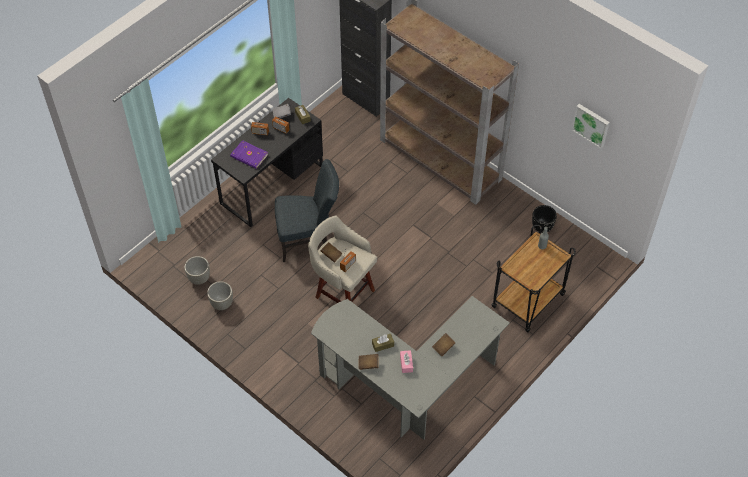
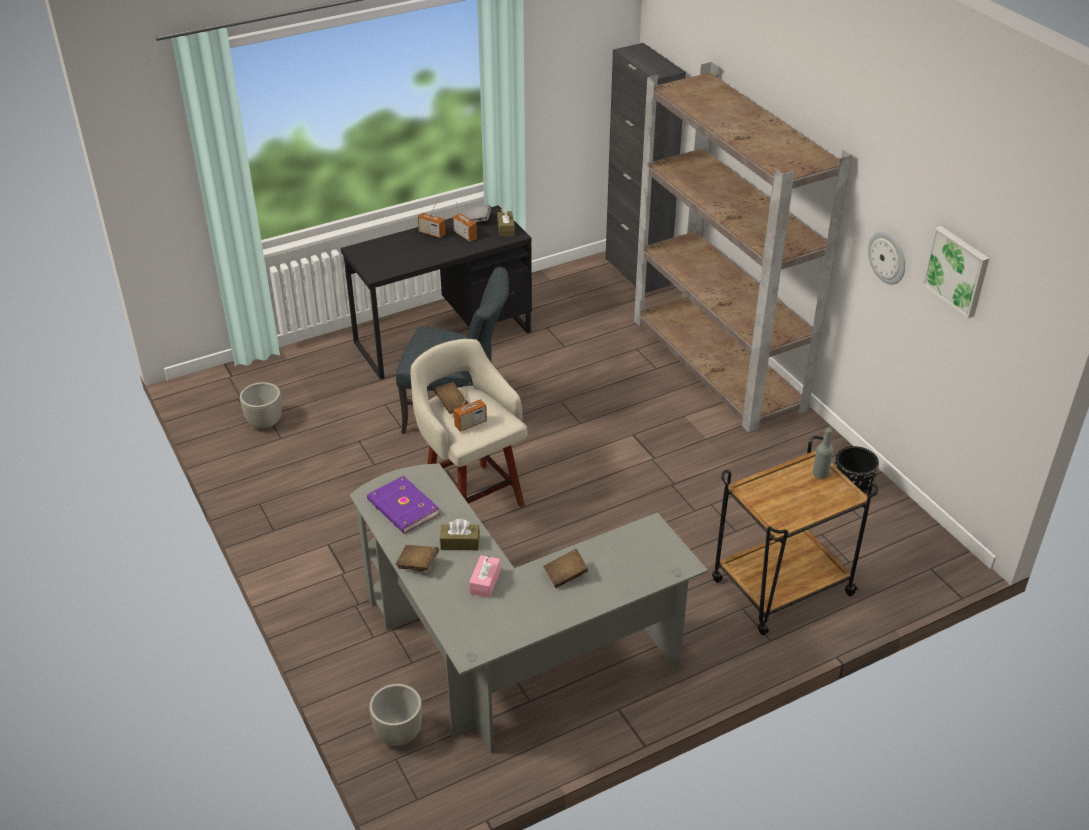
camera: 20 degrees right, 15 degrees down
(222, 303) = (277, 462): grey planter -> grey planter (399, 733)
(249, 156) = (398, 255): purple book -> purple book (402, 508)
(547, 112) = (888, 257): none -> wall clock

